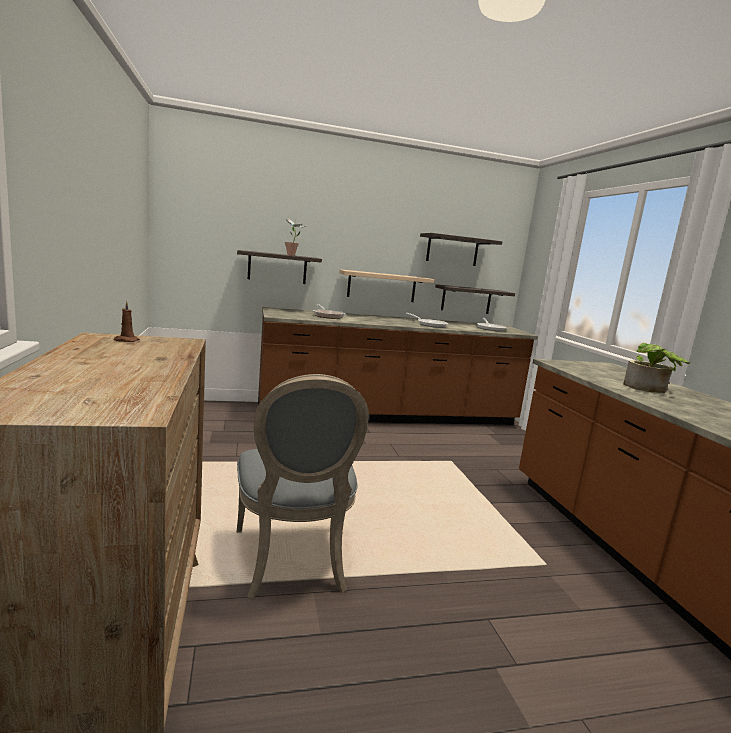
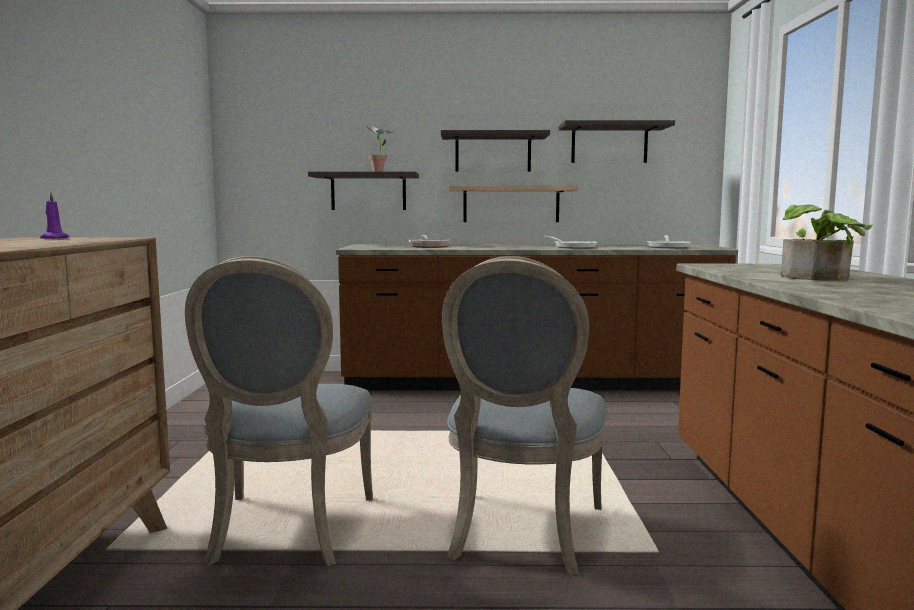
camera: 15 degrees right, 5 degrees down
(125, 340) = (53, 238): brown candle -> purple candle
(456, 554) = (520, 534): none -> grey chair
(466, 299) = (639, 212): shelf -> shelf (493, 153)

